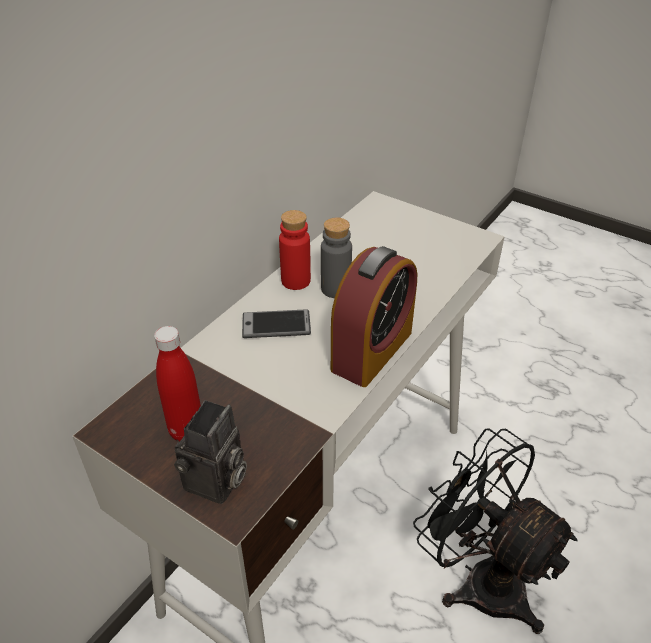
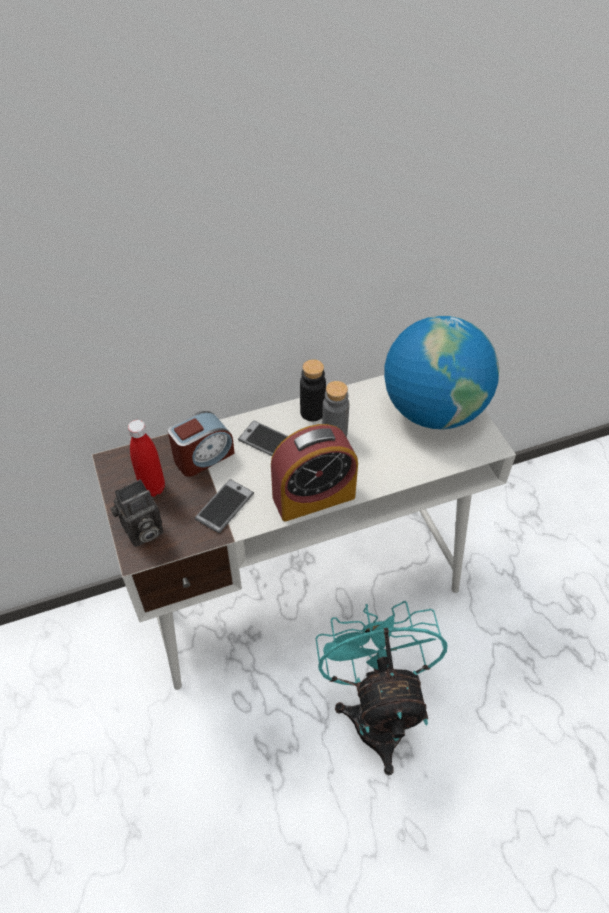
camera: 35 degrees right, 10 degrees up
(218, 371) = (203, 456): none -> alarm clock
(289, 406) = (224, 506): none -> phone
(296, 281) = (312, 412): red bottle -> black bottle
(403, 233) = (432, 410): none -> globe
(480, 579) = (377, 710): black fan -> turquoise fan

